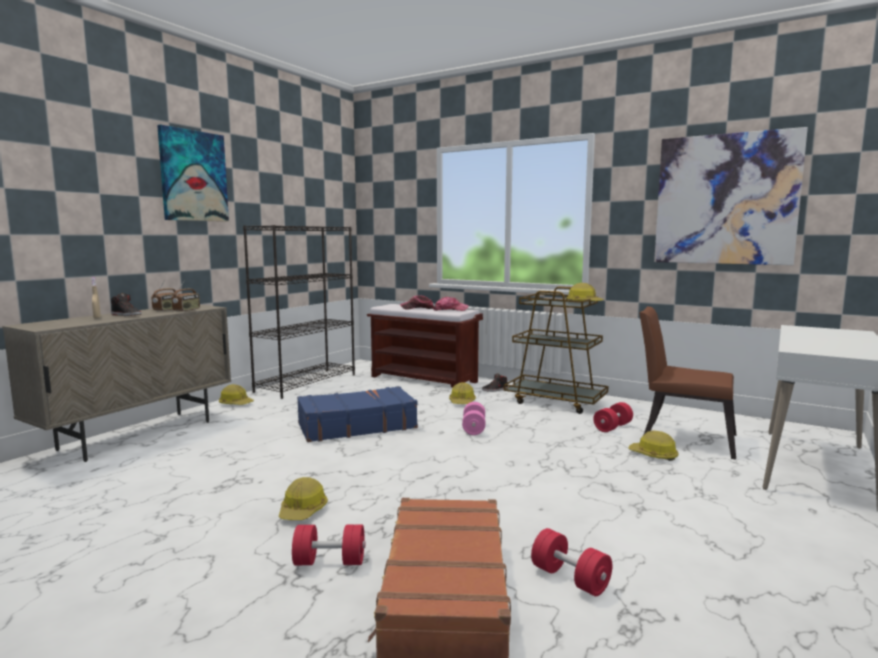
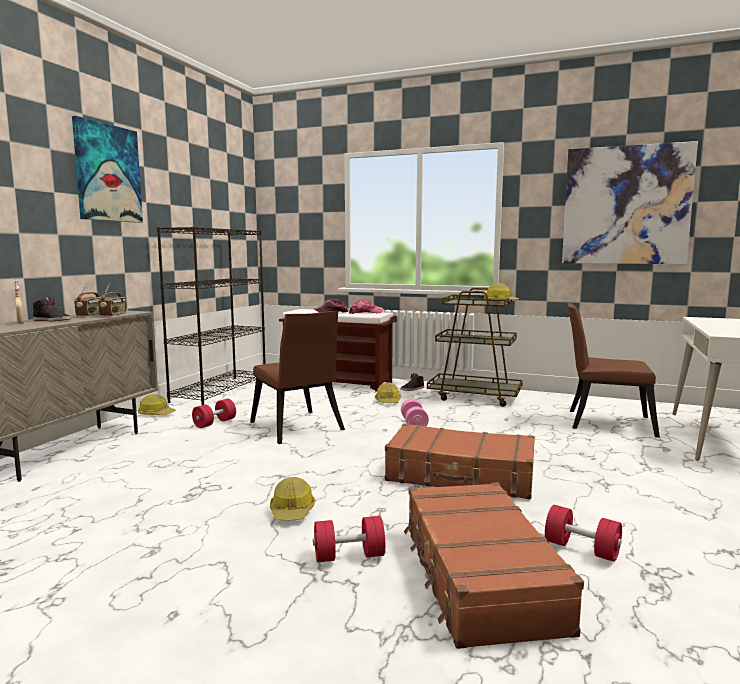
camera: 10 degrees left, 0 degrees up
(356, 426) = (297, 428): blue suitcase -> brown chair
(489, 487) = (460, 476): none -> brown suitcase
(612, 427) = (539, 416): red dumbbell -> red dumbbell (214, 423)
(653, 455) = (589, 438): hard hat -> none

